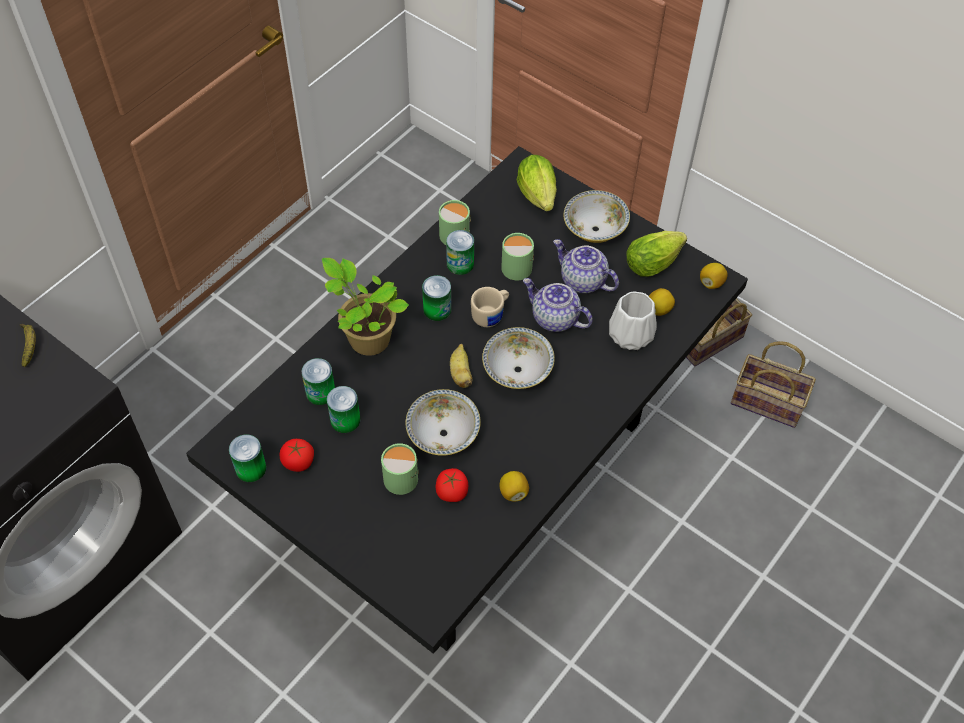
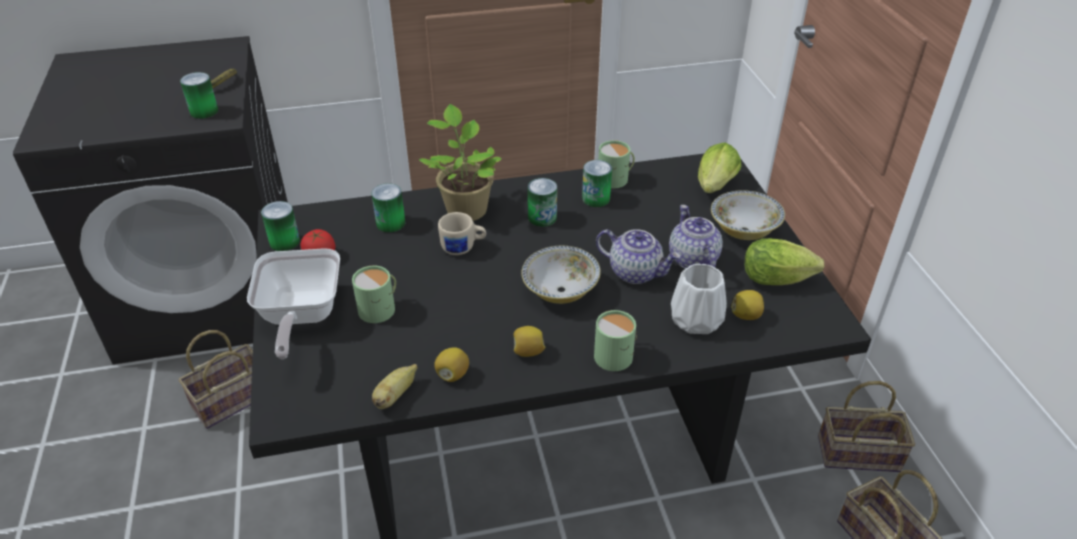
camera: 40 degrees right, 15 degrees down
(188, 628) = (233, 398): none -> basket
(345, 420) = (386, 249): can -> can (204, 111)
(348, 525) = (300, 317): none -> frying pan
(443, 434) = (446, 300): bowl -> none
(452, 492) = (404, 343): tomato -> none
(460, 373) = (510, 267): banana -> banana (395, 395)
(491, 315) = (582, 242): beige mug -> beige mug (463, 248)
(517, 265) = (644, 221): green mug -> green mug (616, 354)
(554, 318) = (635, 272): teapot -> teapot turned 135 degrees clockwise
(711, 283) = (825, 322): lemon -> lemon (528, 351)

